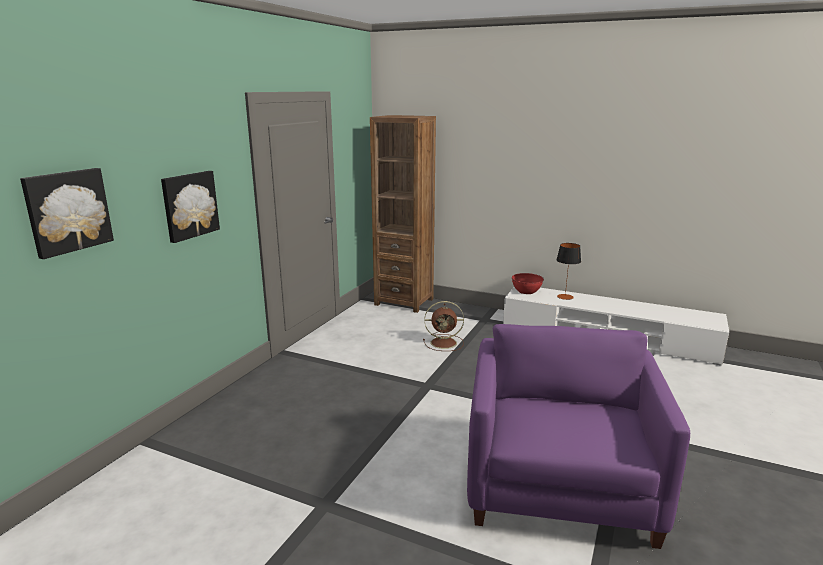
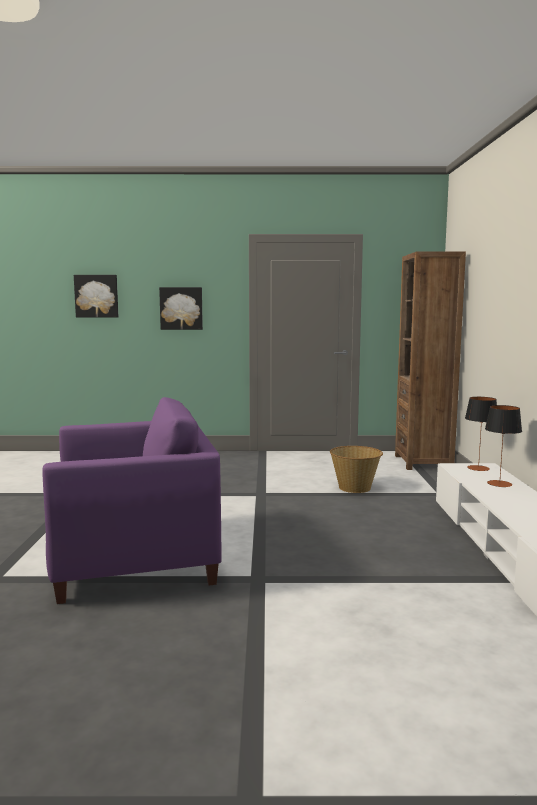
camera: 65 degrees right, 10 degrees down
(445, 343) = (355, 488): brown fan -> basket
(526, 291) = (478, 468): red bowl -> table lamp

